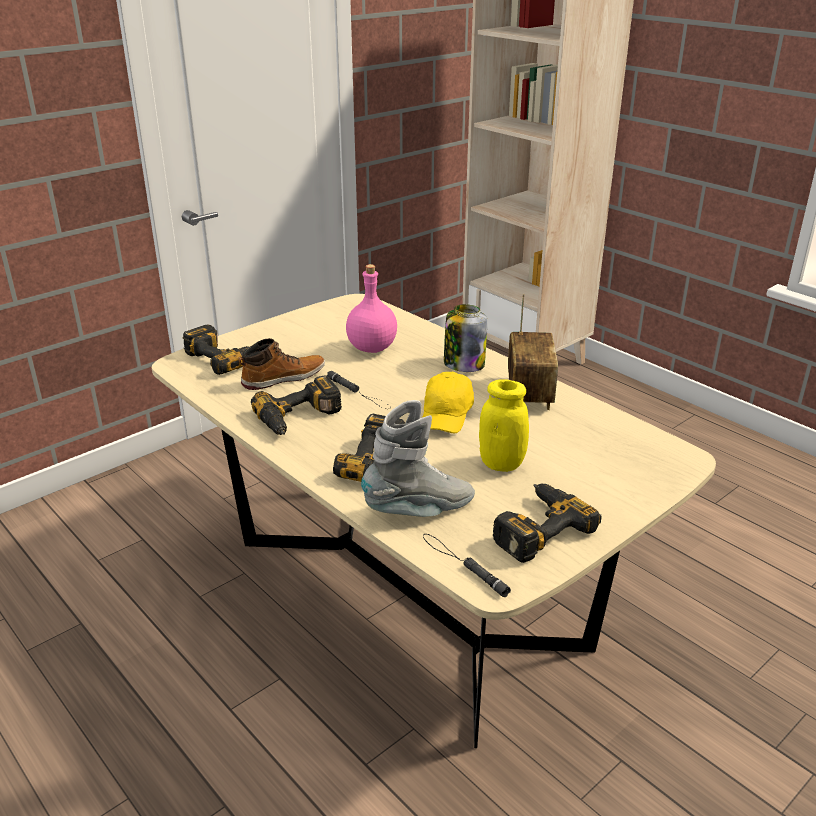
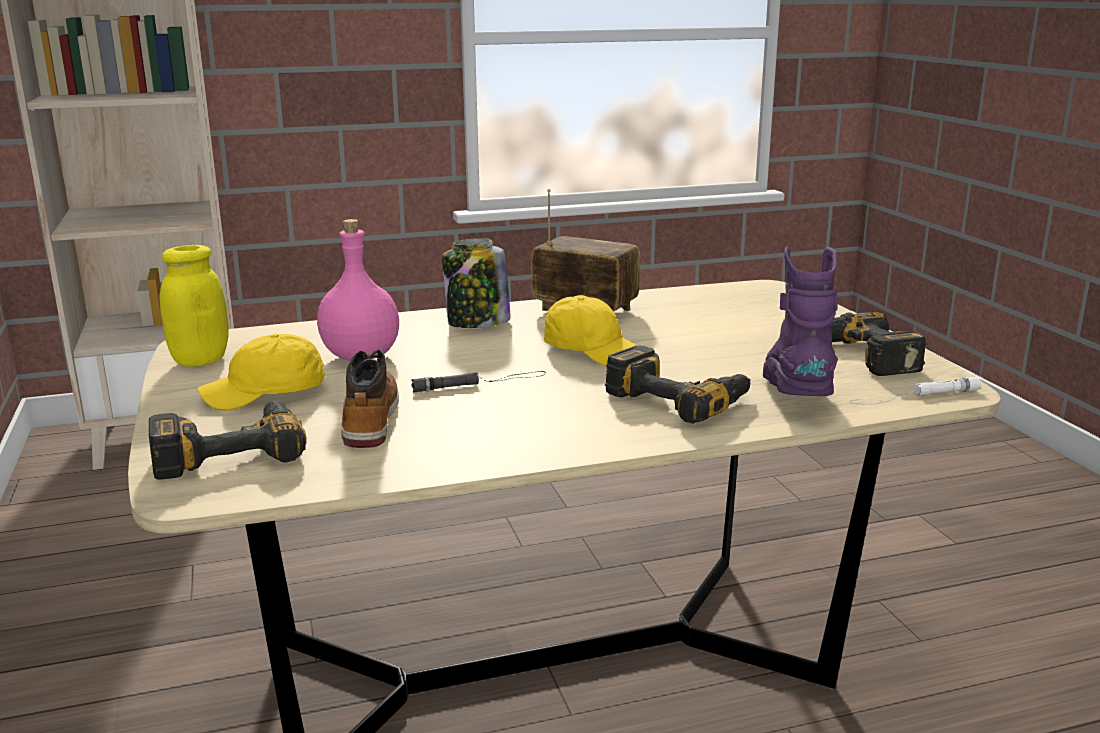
camera: 65 degrees left, 10 degrees down
(298, 342) = (266, 394): none -> yellow cap
(300, 418) = (511, 426): power drill -> none
(420, 510) = (796, 397): grey boot -> purple boot
(463, 564) = (914, 396): black flashlight -> white flashlight
(501, 463) = (724, 347): yellow jar -> yellow jar (200, 360)

